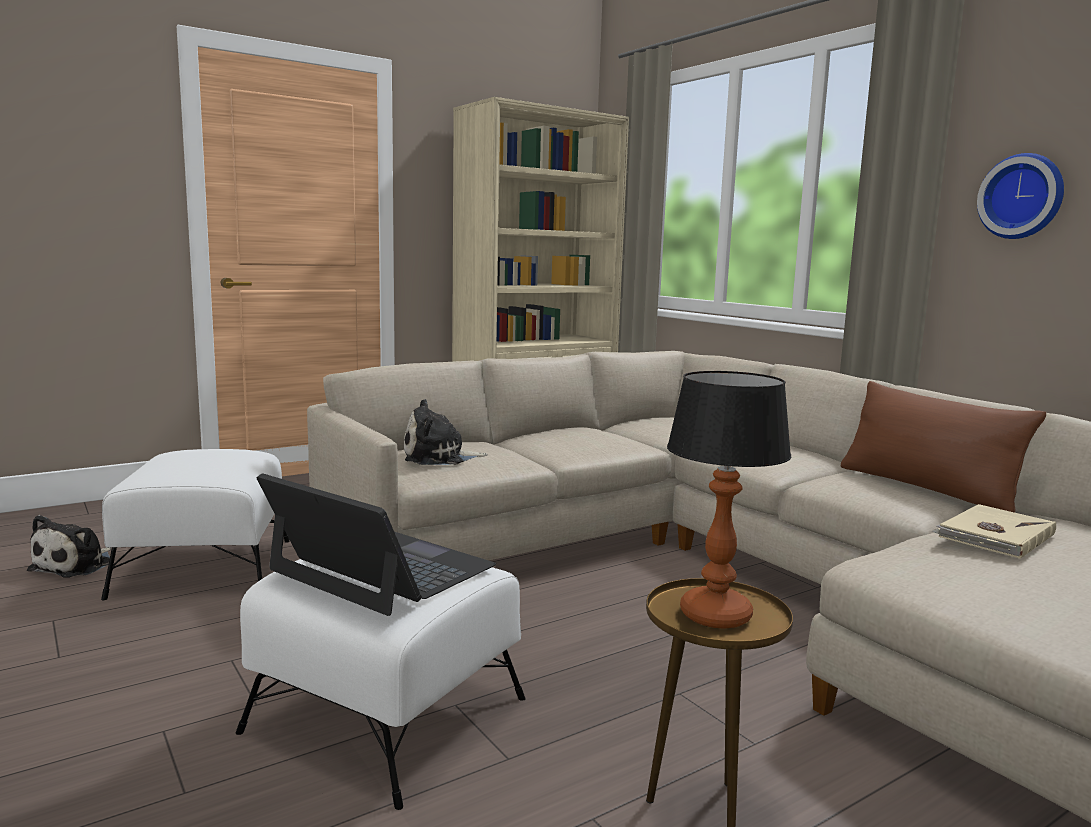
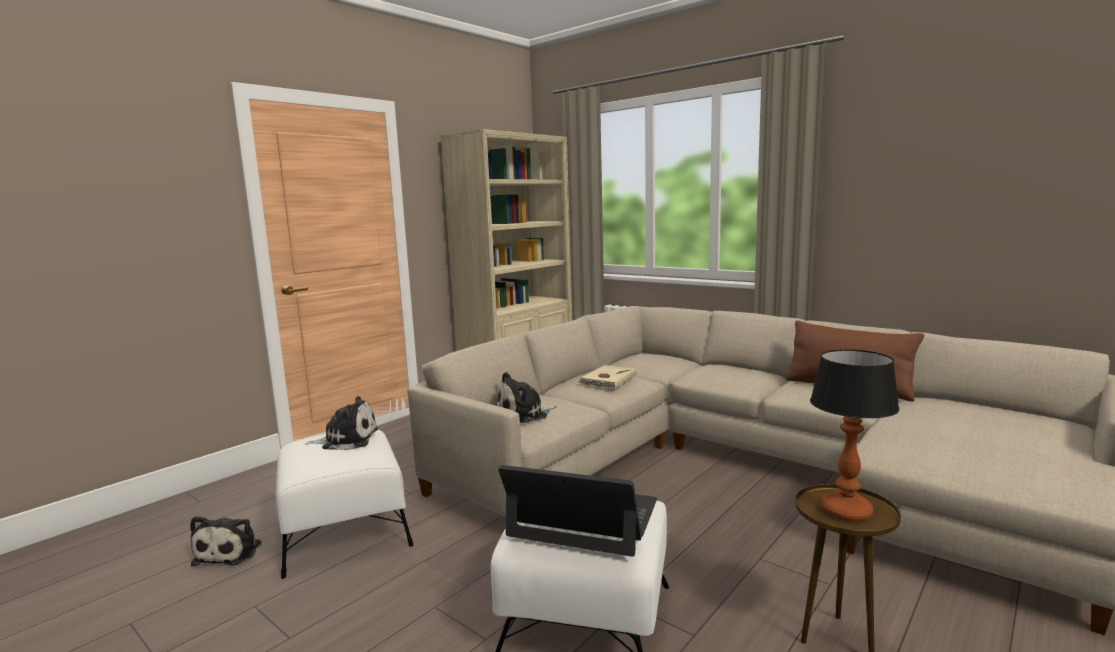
camera: 15 degrees left, 0 degrees up
(220, 456) = (347, 440): none -> plush toy
(994, 535) = (923, 418): beige book -> beige book (608, 379)
(1022, 197) = (869, 193): wall clock -> none

